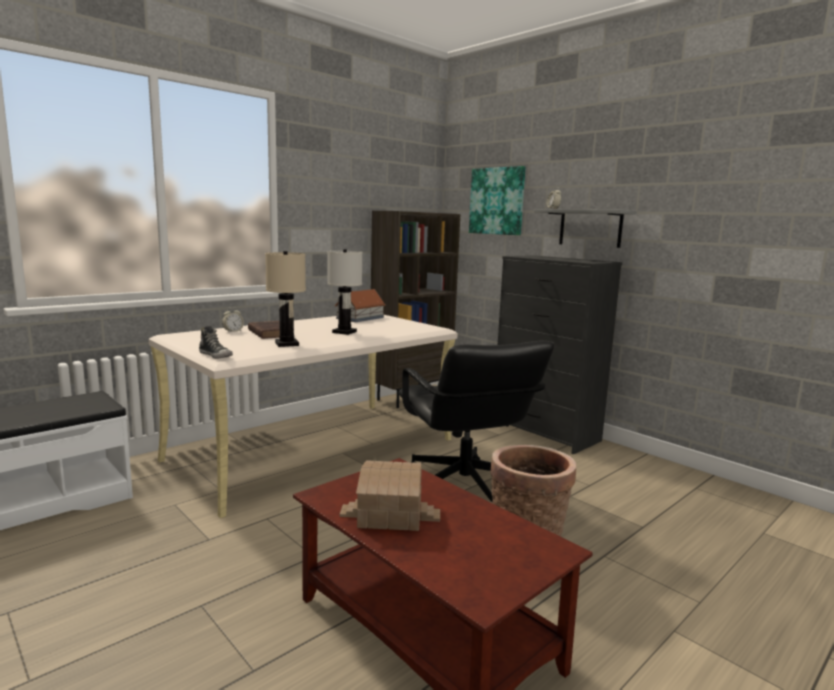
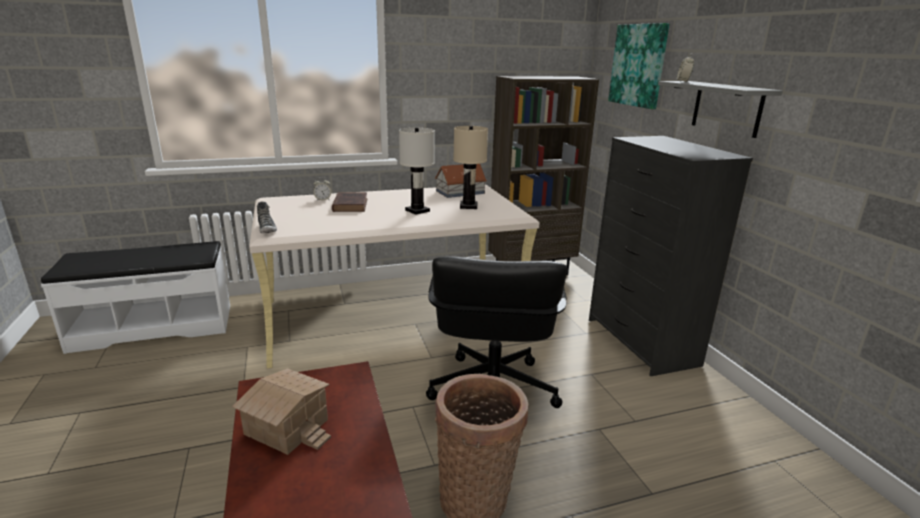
camera: 25 degrees right, 10 degrees up
(286, 344) = (343, 221): beige table lamp -> beige table lamp (468, 206)

